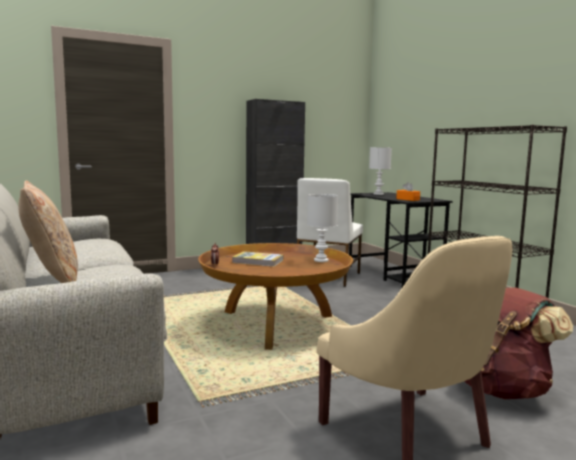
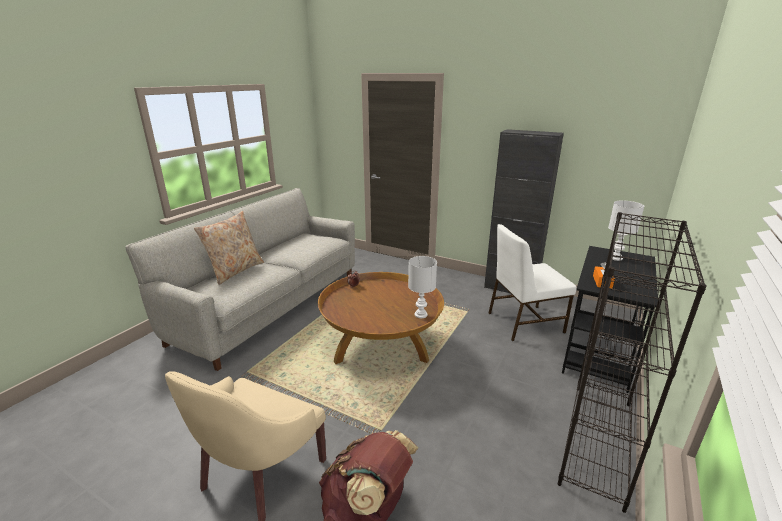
camera: 55 degrees right, 15 degrees up
(258, 261) = (382, 295): book -> none

